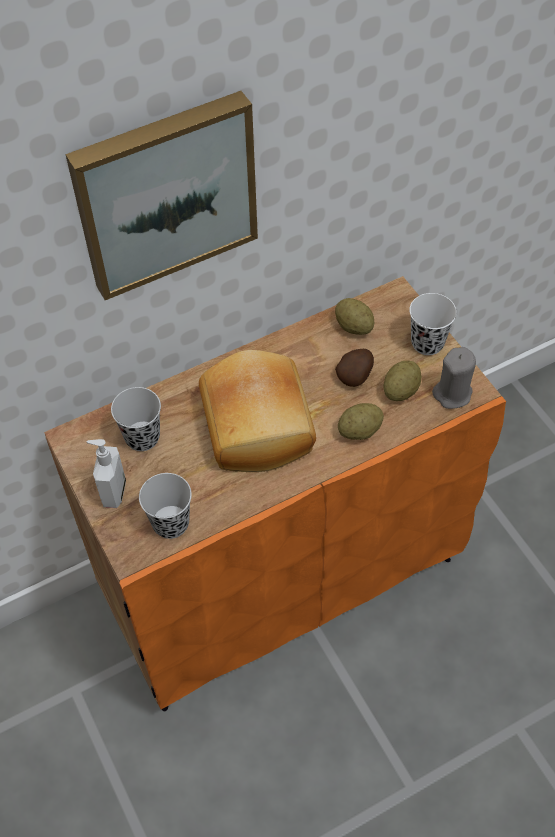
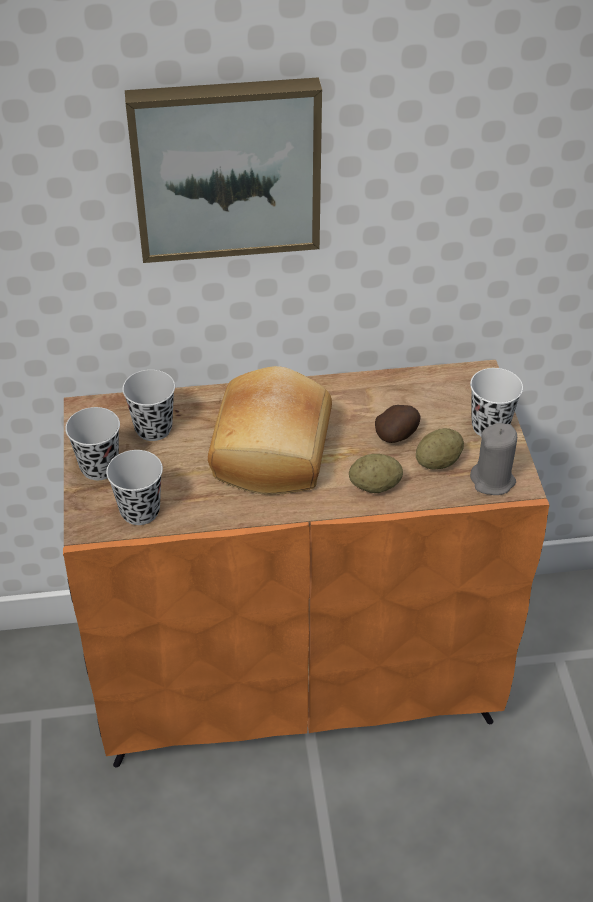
camera: 20 degrees right, 10 degrees down
(112, 492) = (99, 467): soap dispenser -> black cup
(353, 327) = (419, 391): potato -> none

